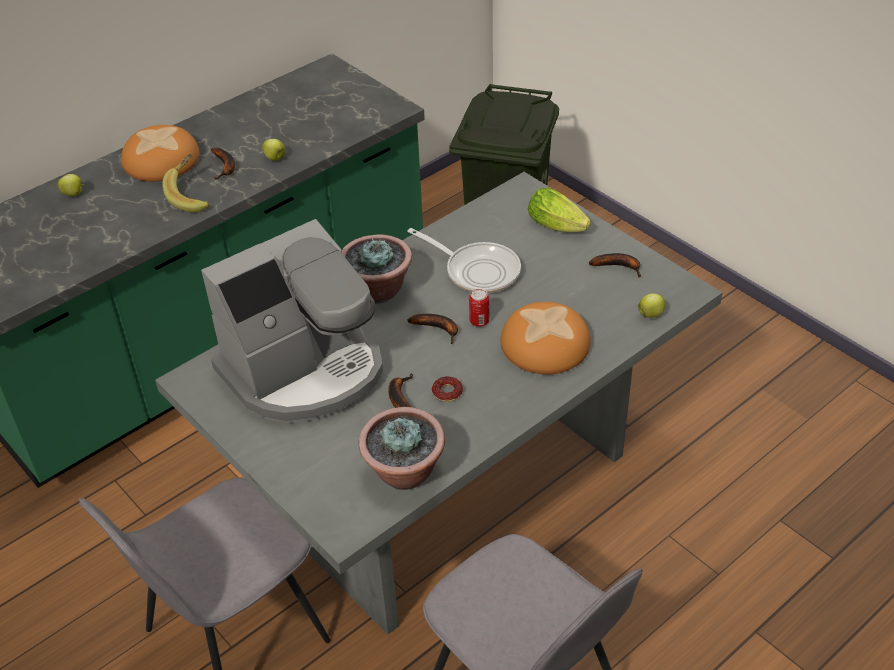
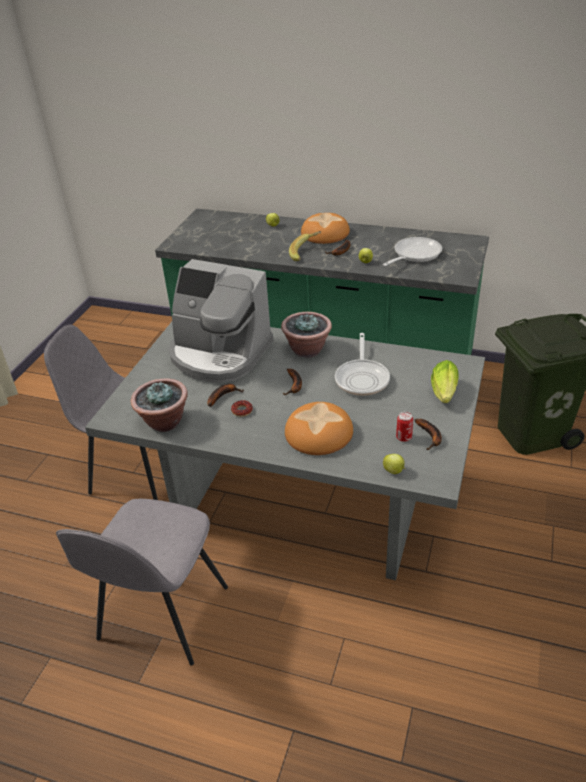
camera: 60 degrees right, 5 degrees down
(306, 118) = (414, 255): none -> frying pan
(479, 321) = (315, 398): can -> can (404, 437)

